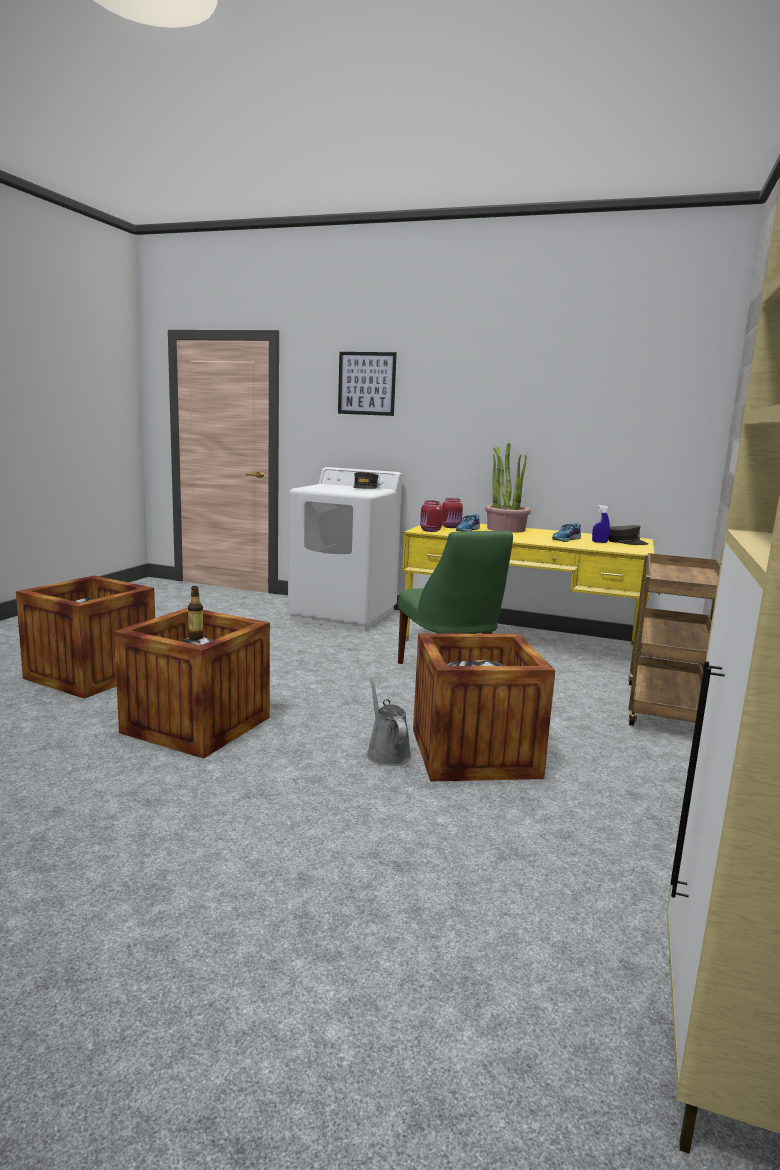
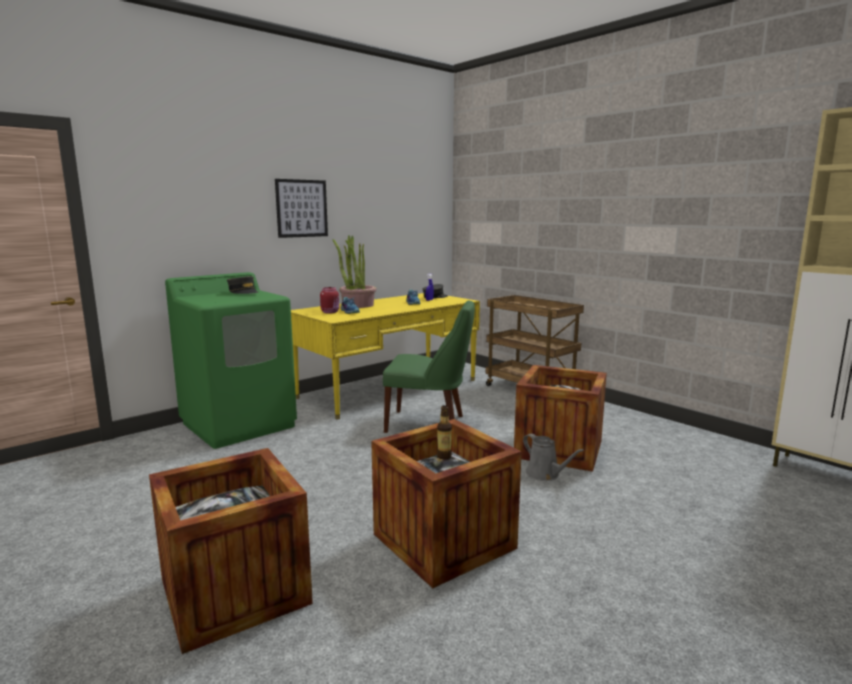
camera: 60 degrees left, 0 degrees up
(344, 615) = (239, 424): white washing machine -> green washing machine
(366, 383) = (199, 185): picture -> picture (302, 208)
(386, 753) = (545, 474): grey watering can -> grey watering can turned 135 degrees counterclockwise
(430, 530) = (338, 318): red jar -> none

